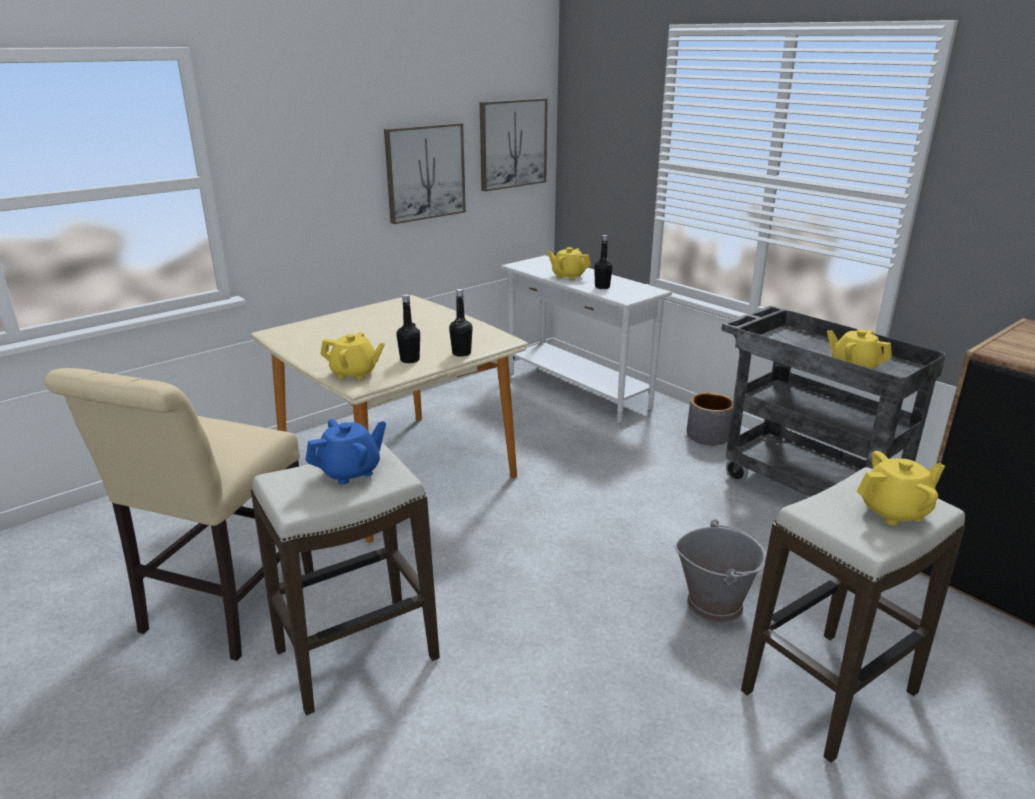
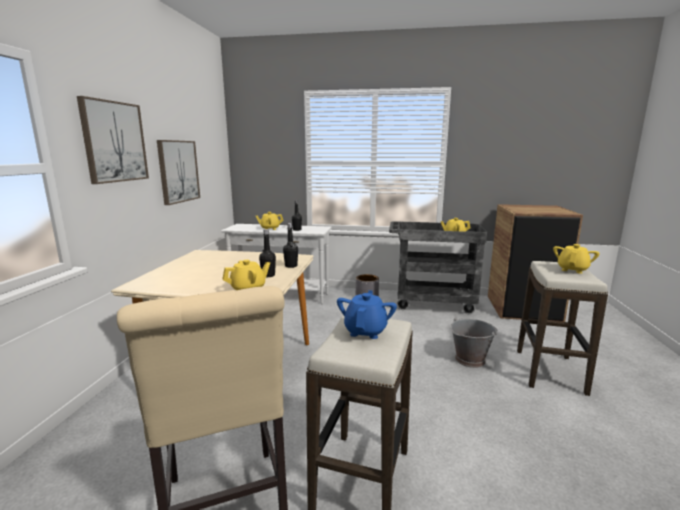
camera: 40 degrees left, 10 degrees down
(512, 143) = (213, 157): picture -> picture (114, 142)

